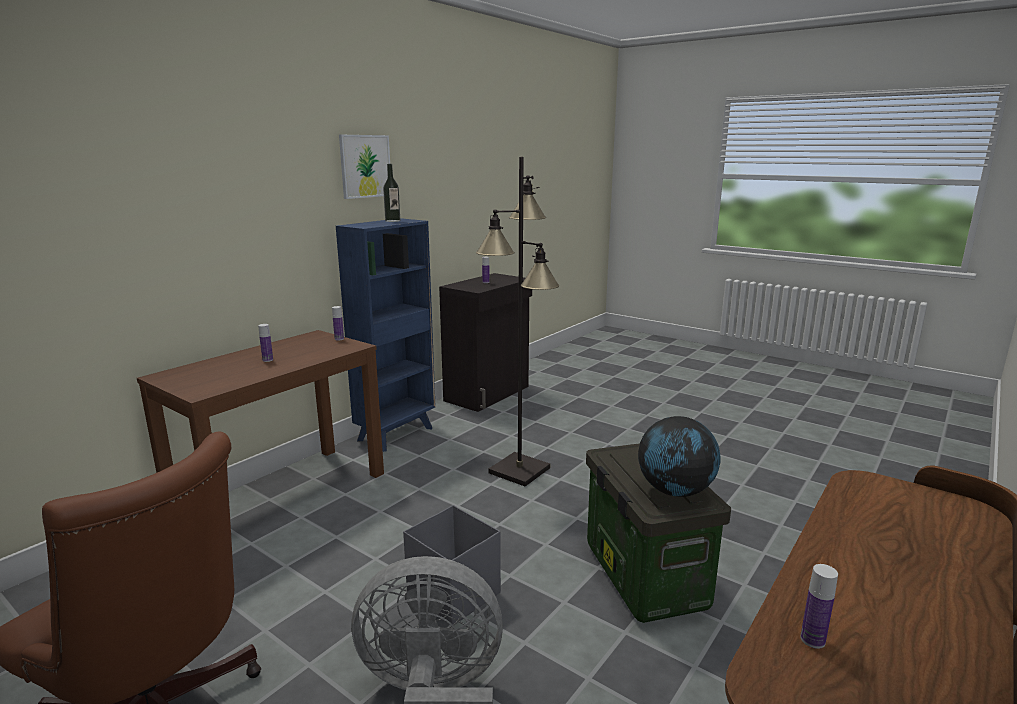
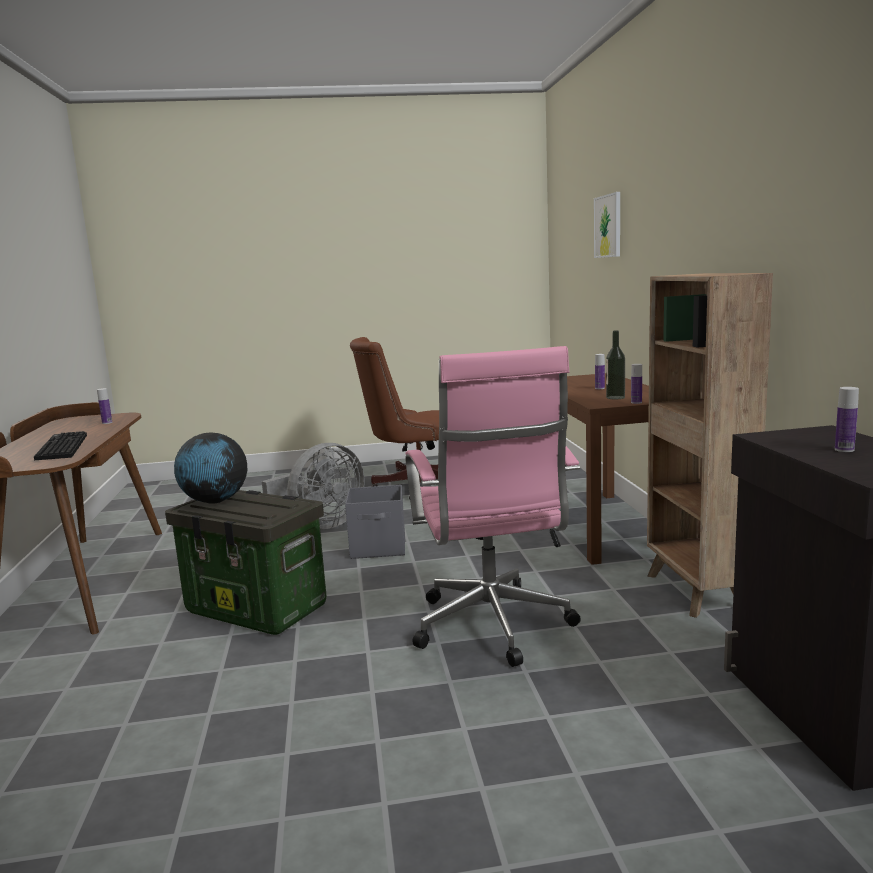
camera: 135 degrees right, 5 degrees down
(365, 166) = (762, 187): picture -> picture (608, 226)
(392, 221) = (725, 273): bottle -> bottle (615, 397)
(397, 433) = (697, 592): blue bookcase -> brown bookcase
(520, 470) = (493, 628): black floor lamp -> pink office chair
(876, 532) = (60, 447): none -> keyboard

